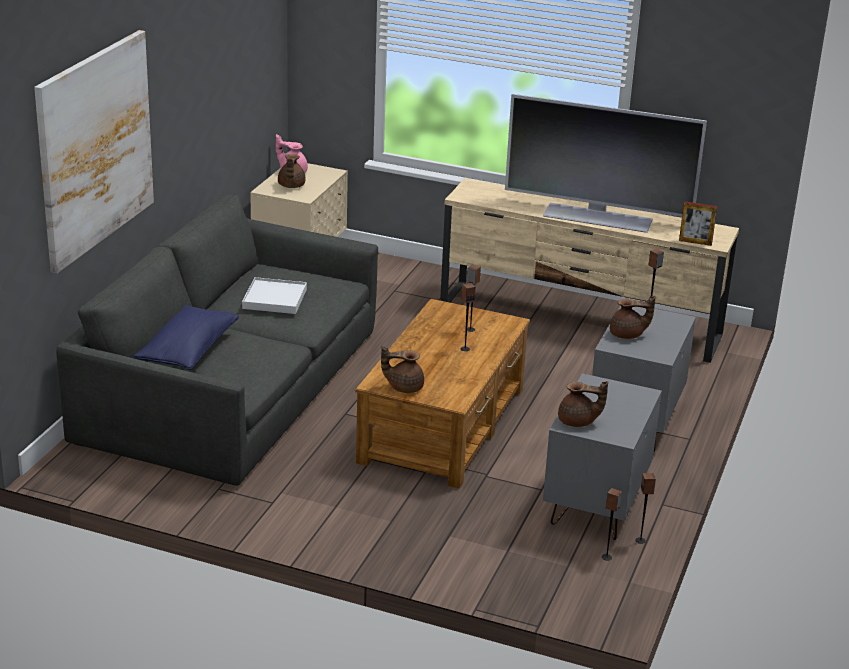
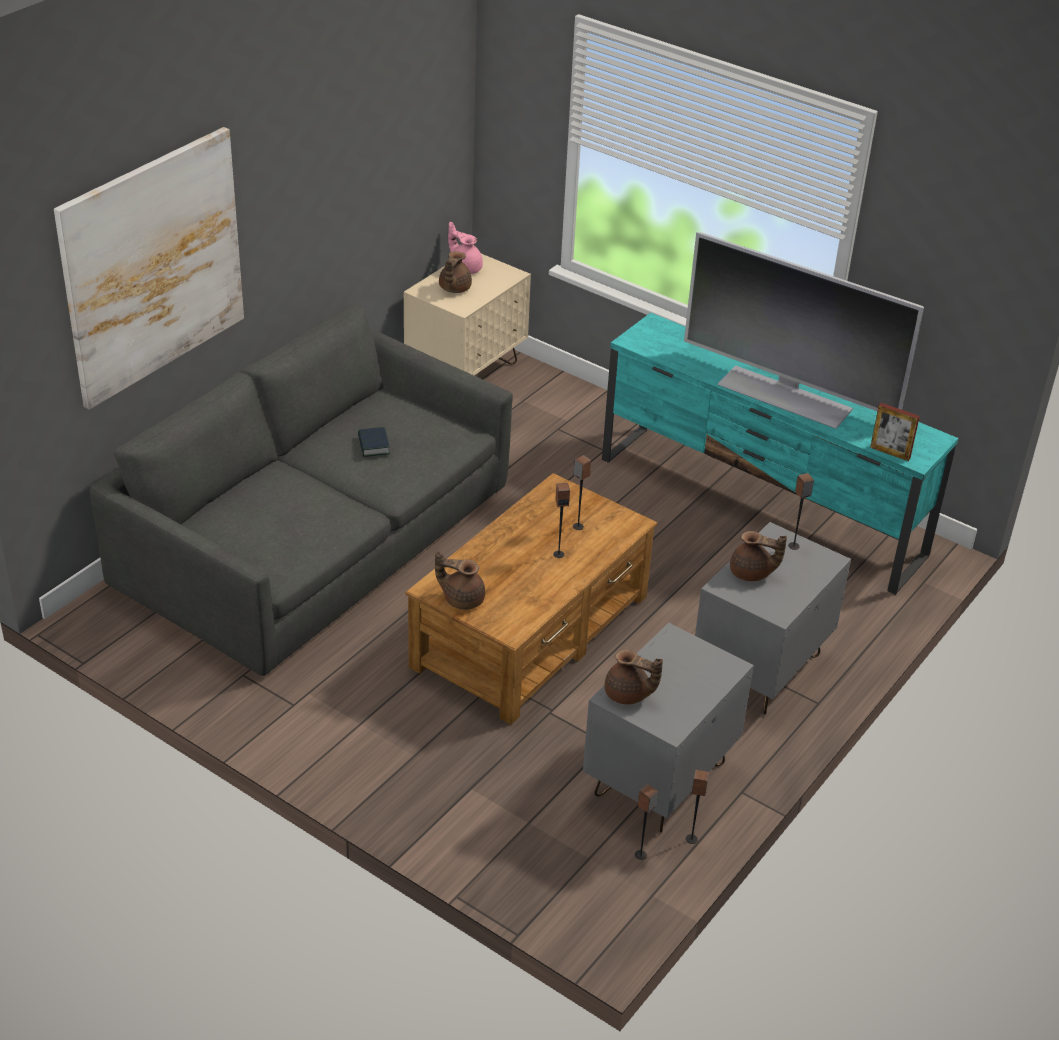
camera: 15 degrees right, 10 degrees up
(188, 351) = (245, 505): blue pillow -> none
(274, 299) = (373, 445): white tray -> book
(580, 321) = (761, 507): beige tv stand -> turquoise tv stand

